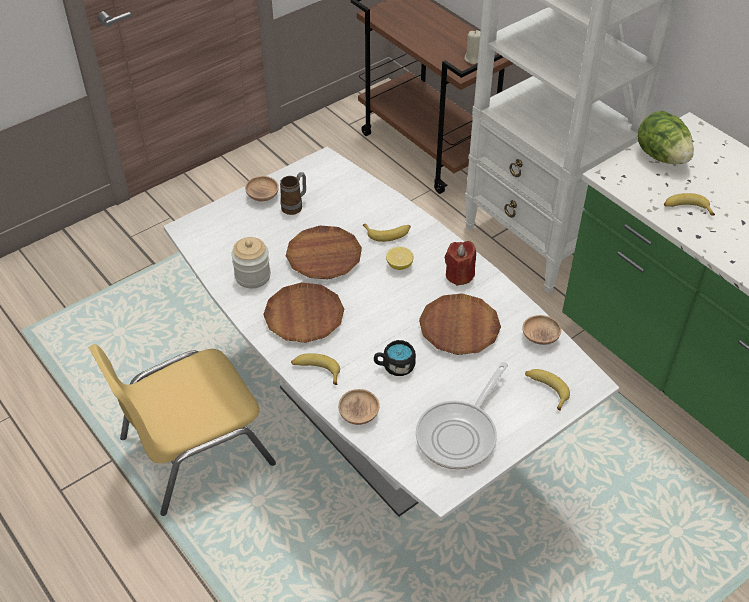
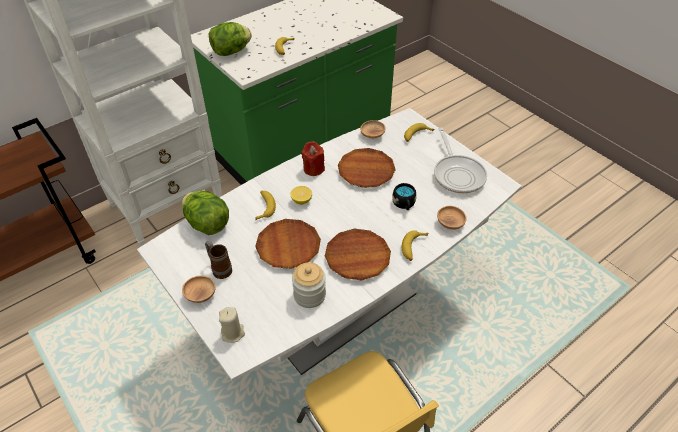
camera: 90 degrees left, 0 degrees up
(360, 191) = (207, 224): none -> lettuce
(460, 434) = (457, 174): frying pan -> frying pan turned 45 degrees clockwise
(473, 59) = (30, 156): beige candle -> beige candle (233, 333)

